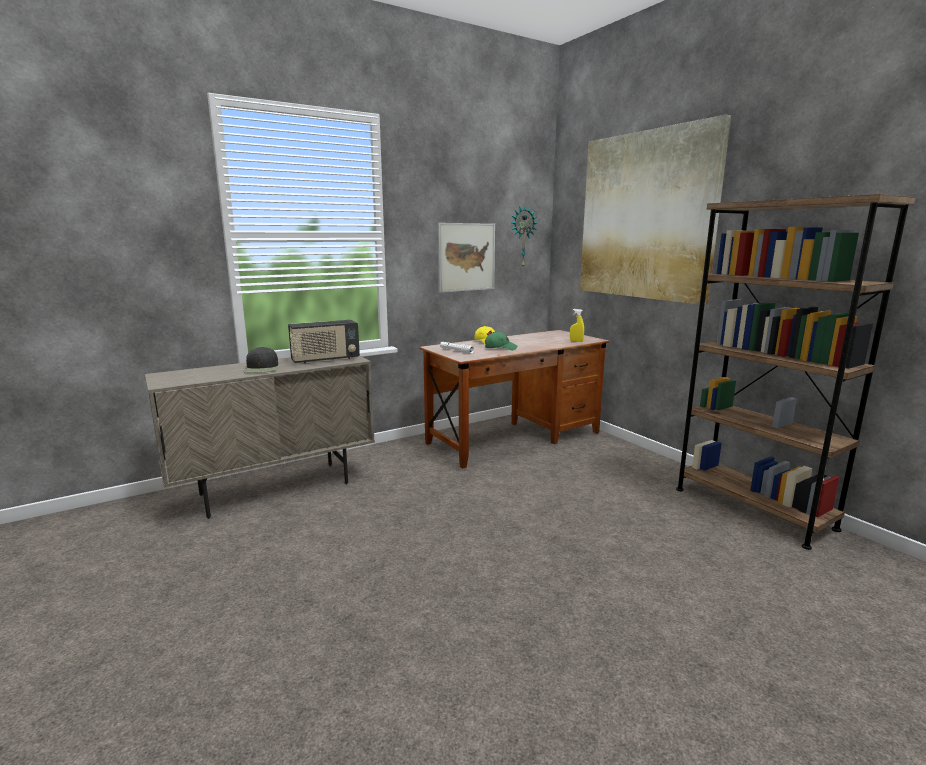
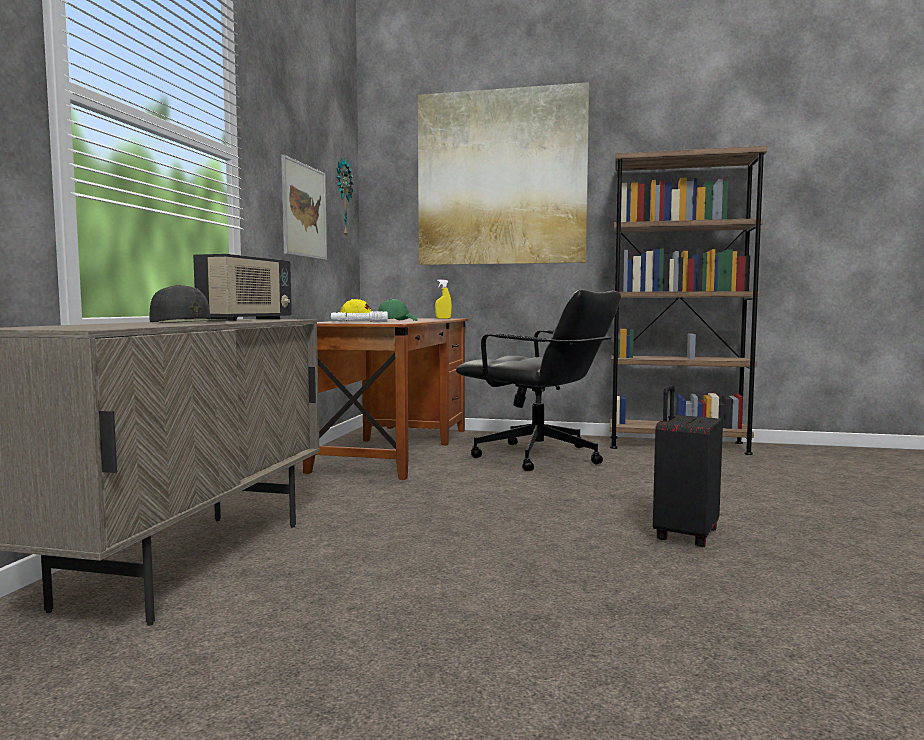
camera: 45 degrees left, 10 degrees down
(513, 596) = (684, 535): none -> black suitcase
(591, 479) = (539, 457): none -> black office chair

